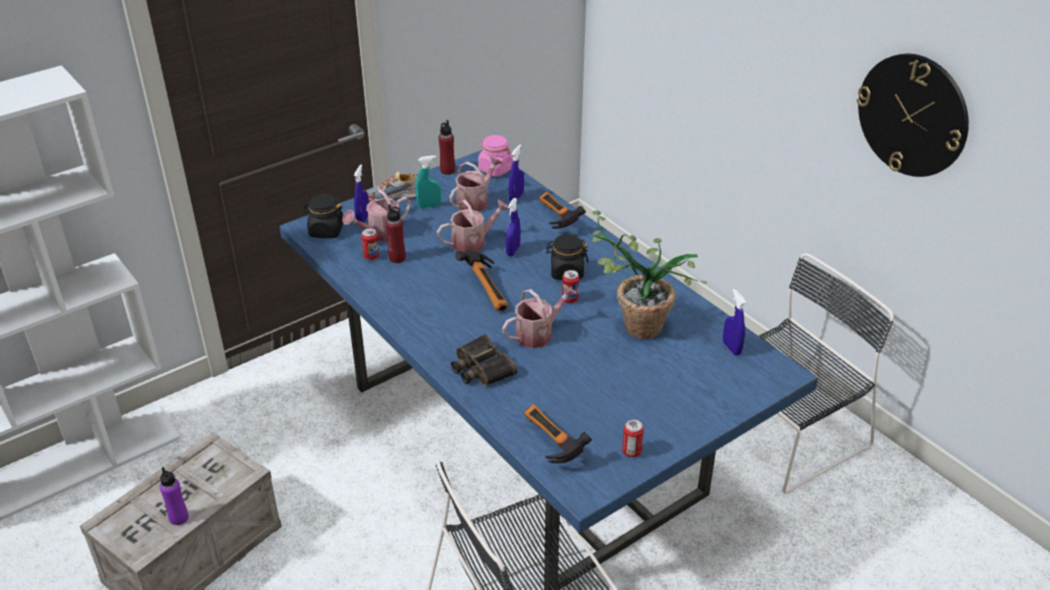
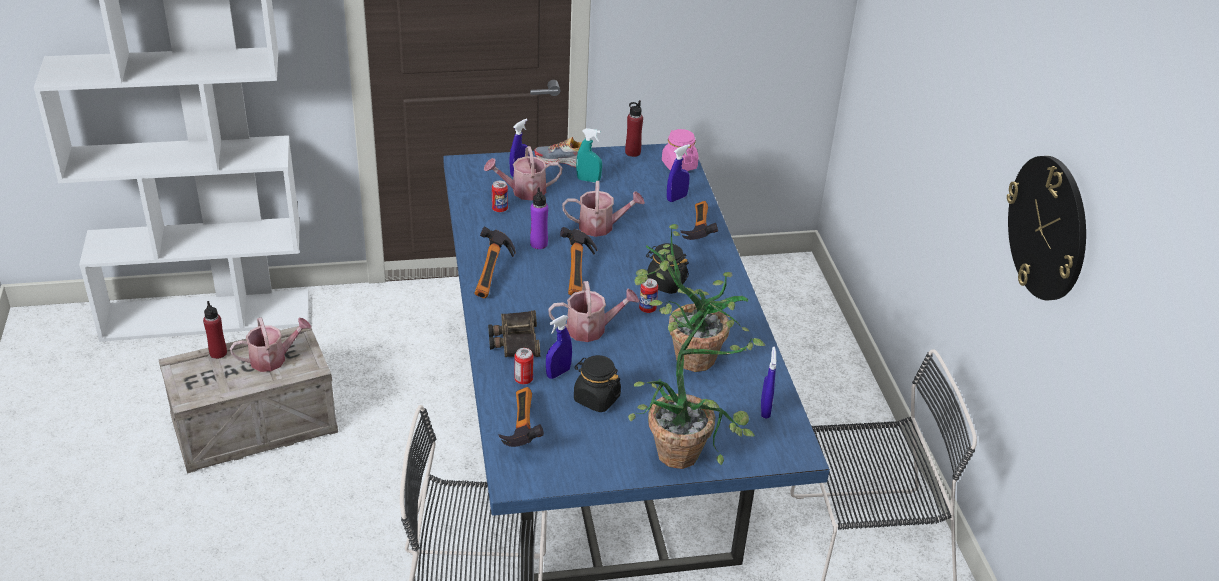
camera: 25 degrees right, 0 degrees up
(179, 518) = (234, 383): purple bottle -> purple bottle (538, 244)
(326, 231) = (478, 173): black jar -> black jar (596, 398)
(397, 258) = (521, 218): red bottle -> red bottle (218, 353)
(415, 317) = (494, 275): none -> hammer
(475, 201) = (635, 189): watering can -> watering can (273, 359)
(513, 251) = (631, 246): blue spray bottle -> blue spray bottle (558, 373)
(631, 451) = (587, 463): can -> can (523, 379)
(699, 404) = (687, 448): none -> potted plant

